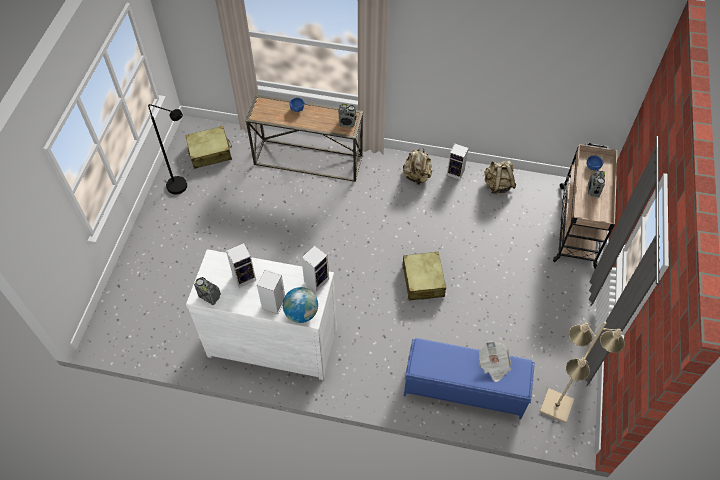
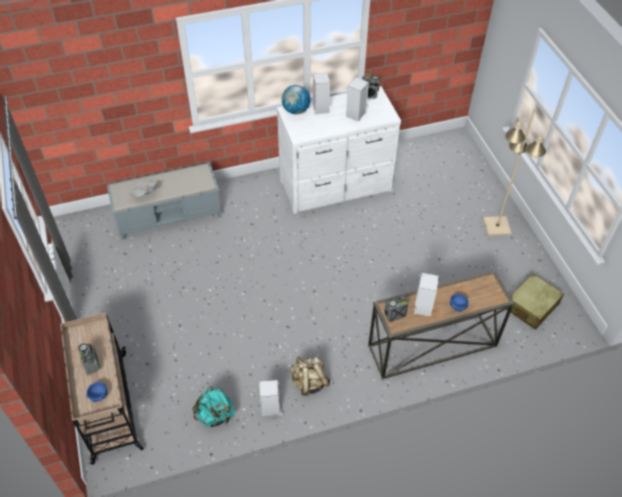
camera: 150 degrees right, 5 degrees down
(182, 187) = (518, 262): black floor lamp -> none
(317, 279) = (301, 133): speaker -> speaker (423, 308)
(423, 281) = (243, 279): beige suitcase -> none
(463, 389) = (169, 215): blue bench -> grey bench
(497, 185) = (215, 415): beige backpack -> turquoise backpack
(556, 406) = (90, 234): beige floor lamp -> beige floor lamp (496, 226)

